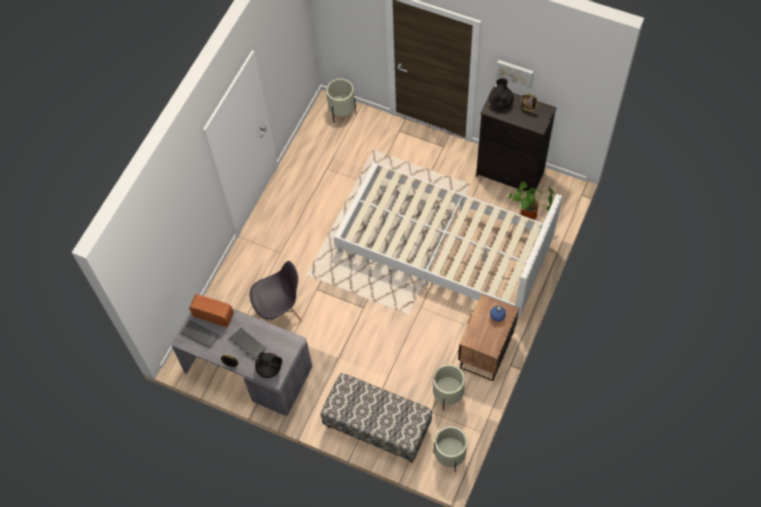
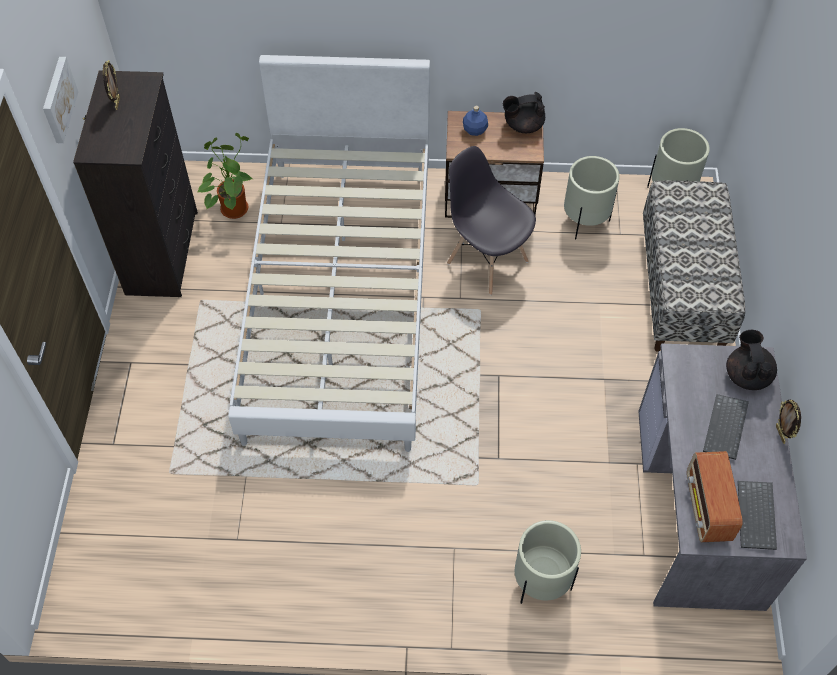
camera: 115 degrees left, 5 degrees down
(280, 313) = (572, 498): grey chair -> grey chair (487, 261)
(342, 113) = (94, 561): beige planter -> beige planter (541, 582)
(500, 102) = (108, 143): black teapot -> black teapot (522, 125)

